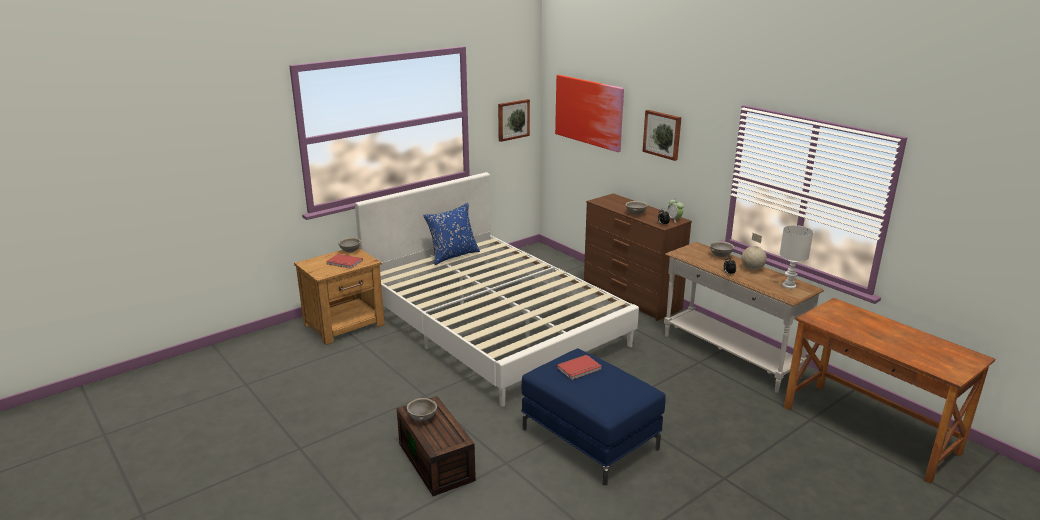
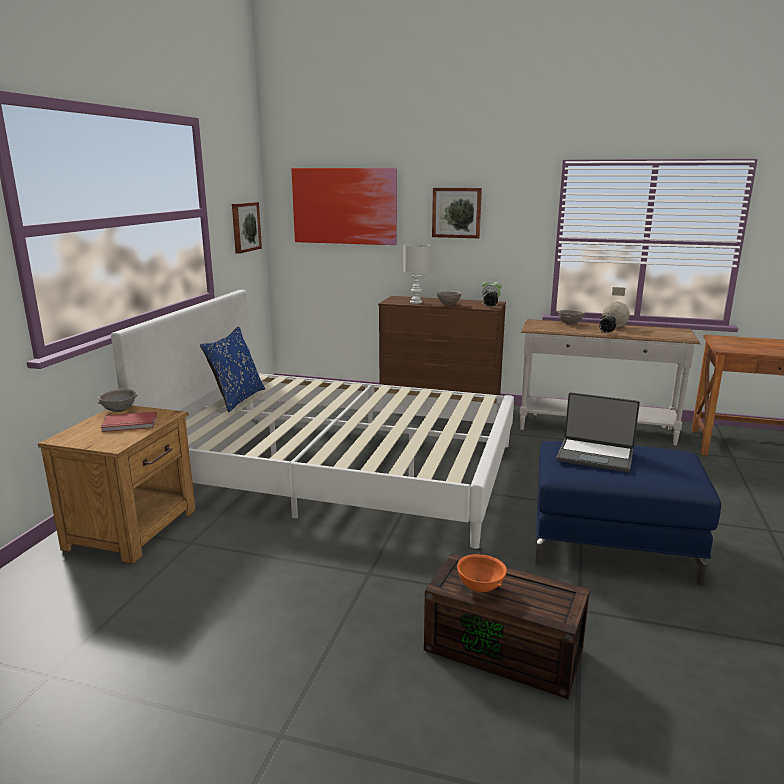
camera: 35 degrees left, 5 degrees down
(423, 418) = (480, 587): grey bowl -> orange bowl
(580, 369) = (595, 456): red book -> laptop
(789, 285) = (665, 331): white table lamp -> white table lamp (415, 302)

